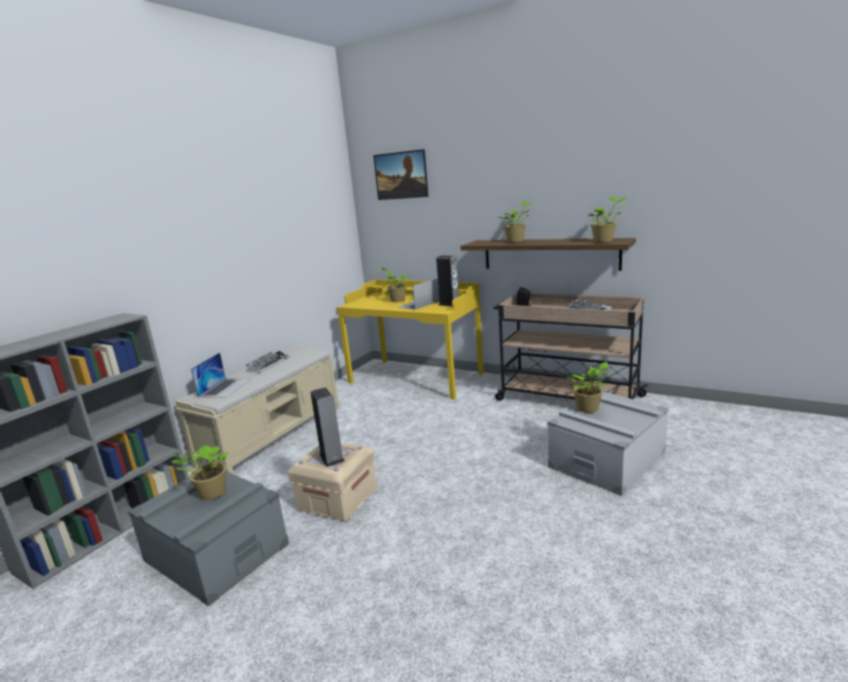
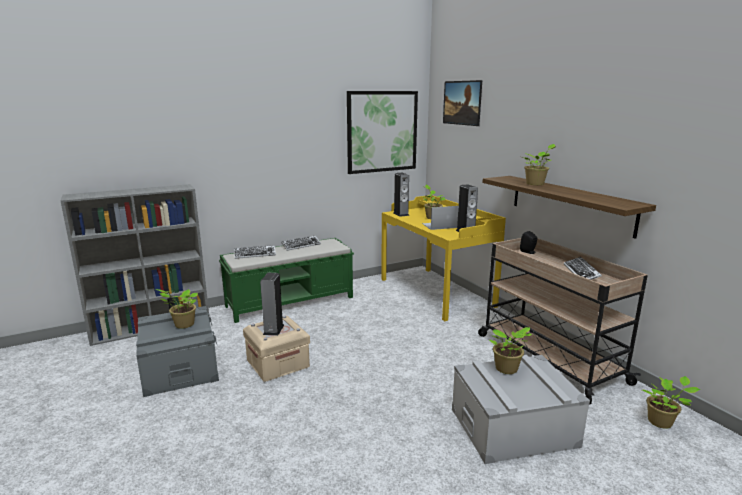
camera: 30 degrees right, 0 degrees up
(225, 387) = (255, 254): laptop -> keyboard
(273, 434) = (291, 301): beige bench -> green bench
(317, 216) = (382, 131): none -> picture
(360, 304) = (401, 214): none -> speaker
(604, 241) = (612, 201): potted plant -> potted plant (662, 422)

